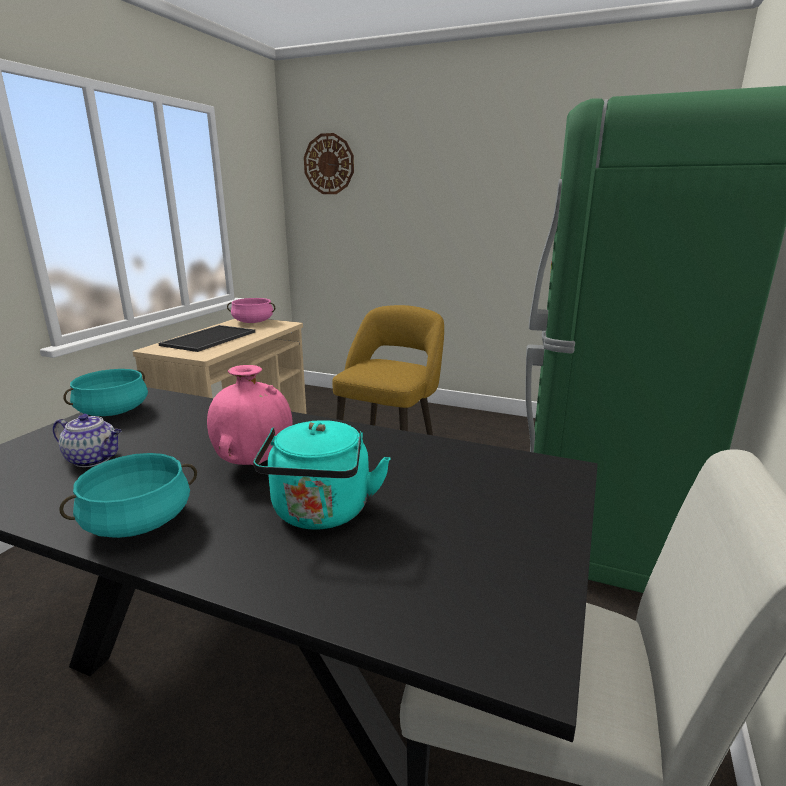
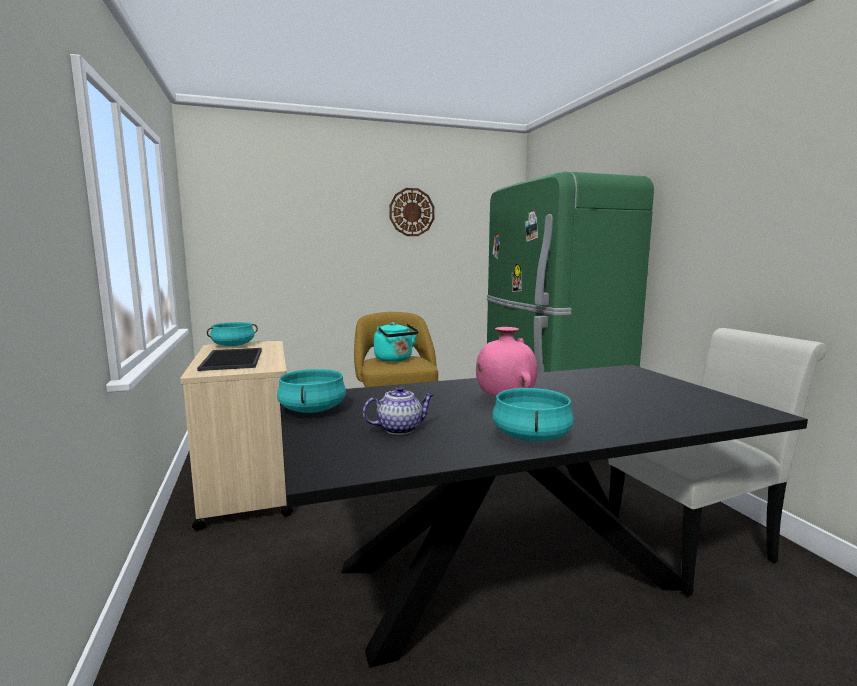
camera: 40 degrees left, 10 degrees down
(253, 322) = (233, 345): pink cooking pot -> turquoise cooking pot
(321, 514) = (596, 406): turquoise kettle -> turquoise kettle (395, 359)
(329, 164) = (239, 202): wall clock -> wall clock (411, 212)

